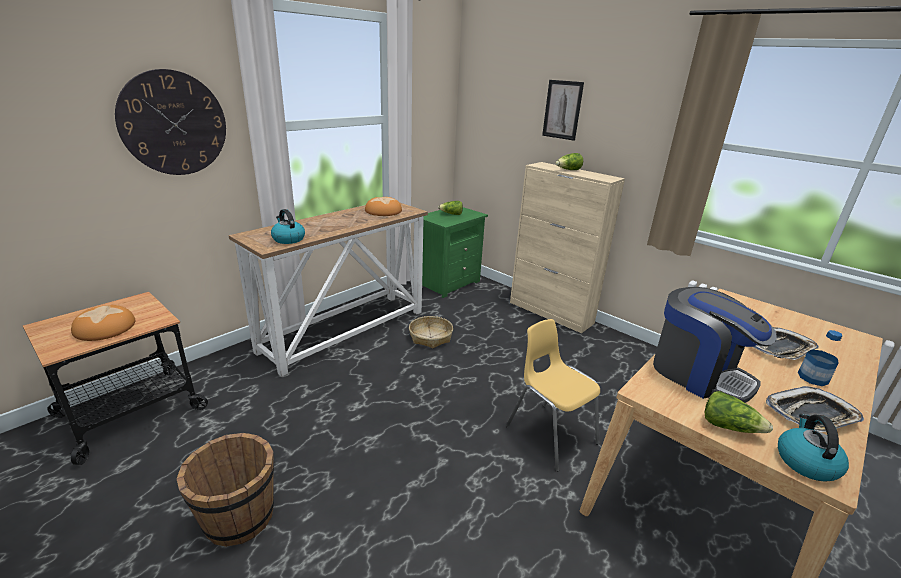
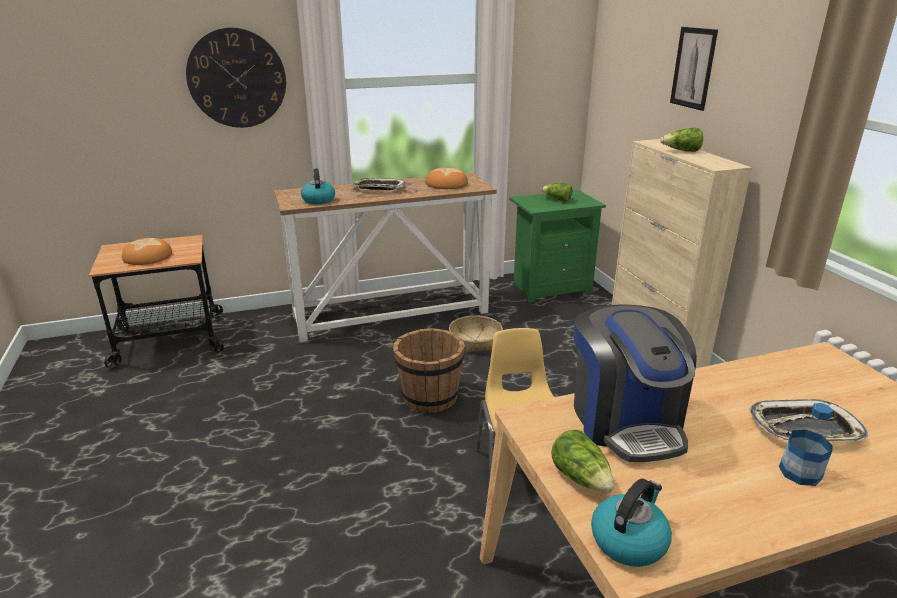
camera: 30 degrees right, 0 degrees up
(238, 517) = (181, 443): brown bucket -> brown bucket (429, 397)
(811, 415) = (723, 505): tray -> tray (378, 188)

